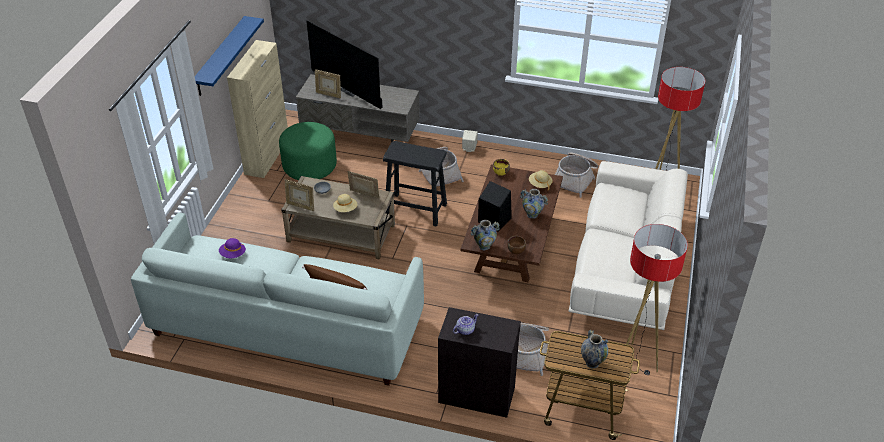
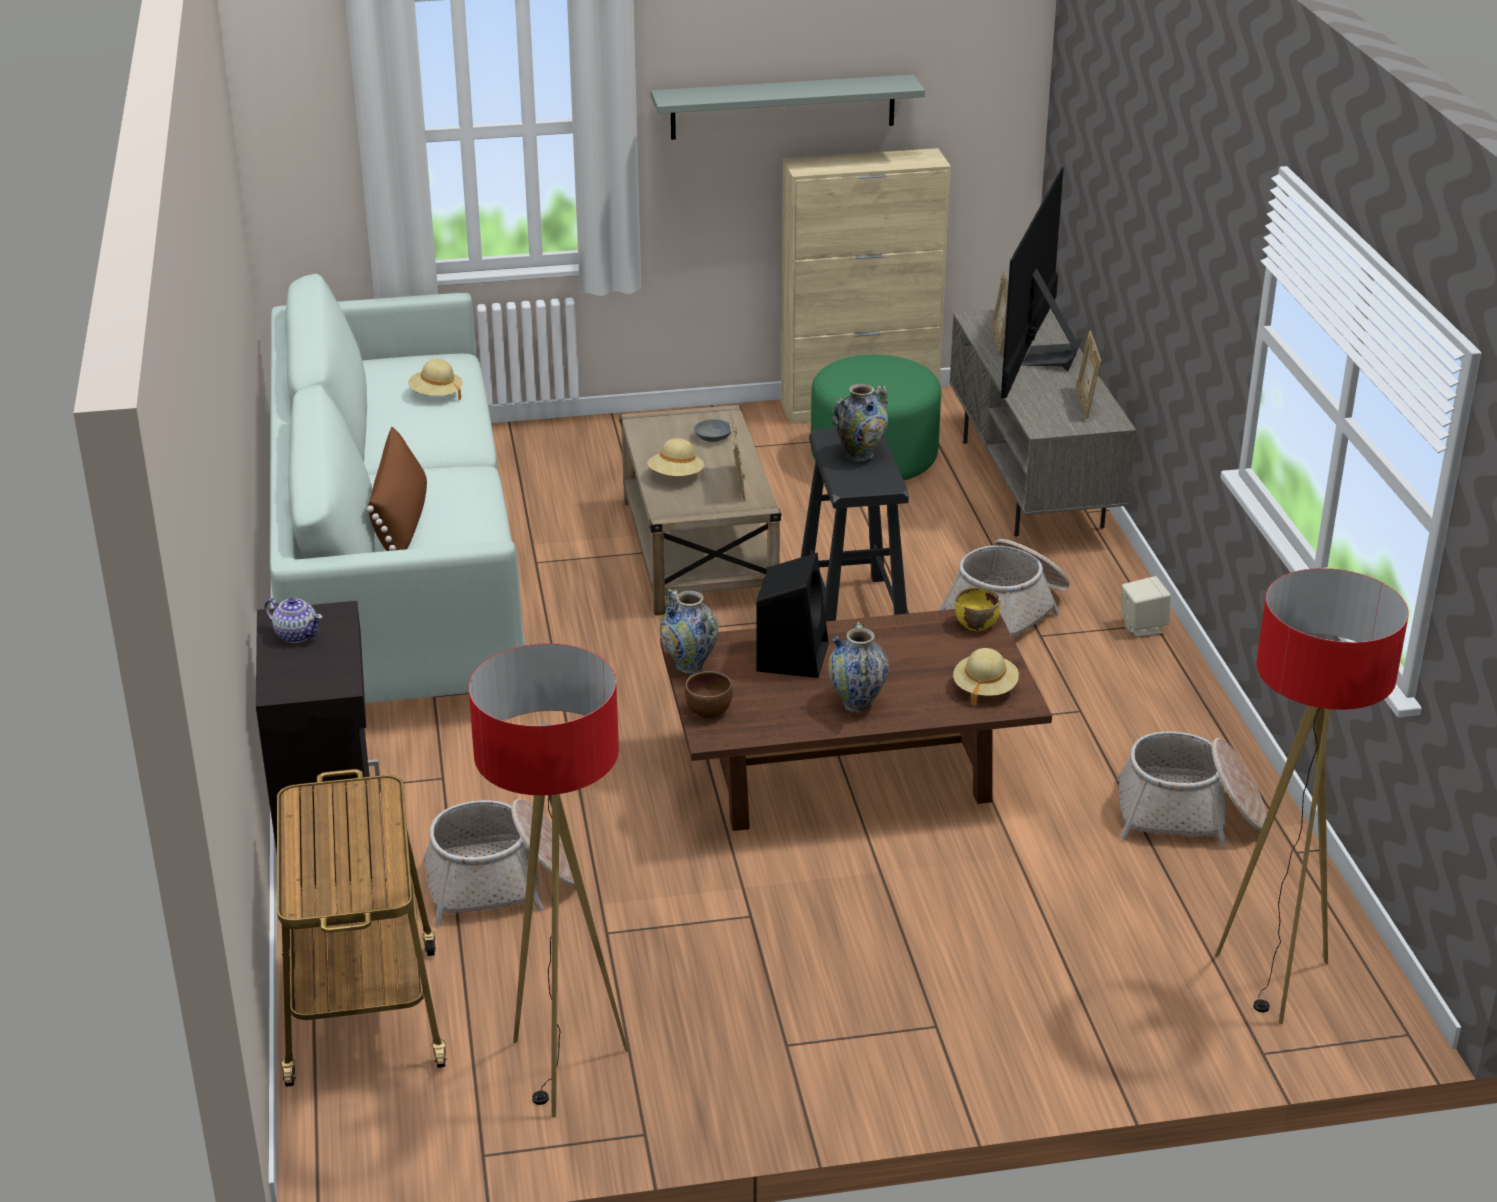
camera: 65 degrees right, 10 degrees down
(220, 56) = (783, 107): blue shelf -> grey shelf
(233, 254) = (436, 395): purple hat -> beige hat
(300, 206) = (644, 429): picture frame -> picture frame (1085, 404)
(592, 363) = (322, 854): vase -> vase (859, 455)
(625, 267) = (909, 977): beige sofa -> none

